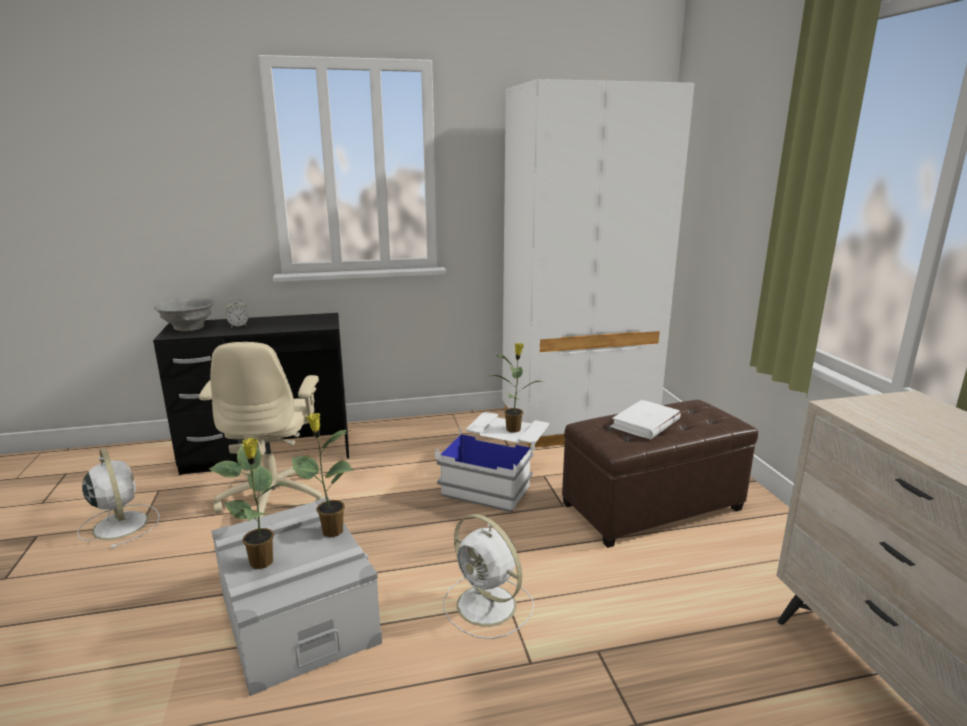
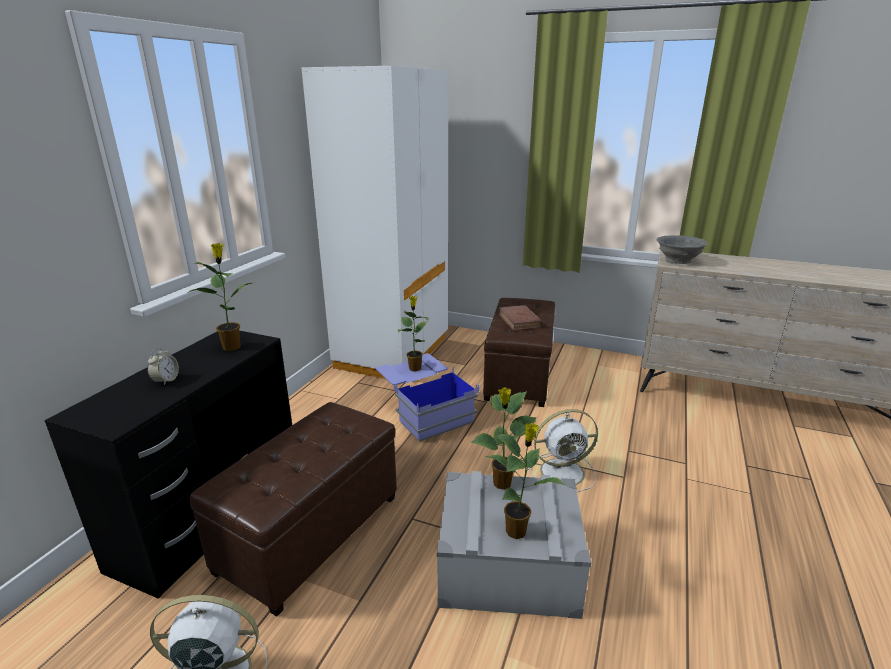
camera: 55 degrees left, 5 degrees up
(188, 328) = (107, 411): grey bowl -> grey bowl (678, 261)
(274, 498) = (312, 533): beige office chair -> brown ottoman
(307, 323) = (232, 346): none -> potted plant
(496, 478) = (424, 411): white storage box -> blue storage box
(645, 423) = (519, 320): white book -> brown book

